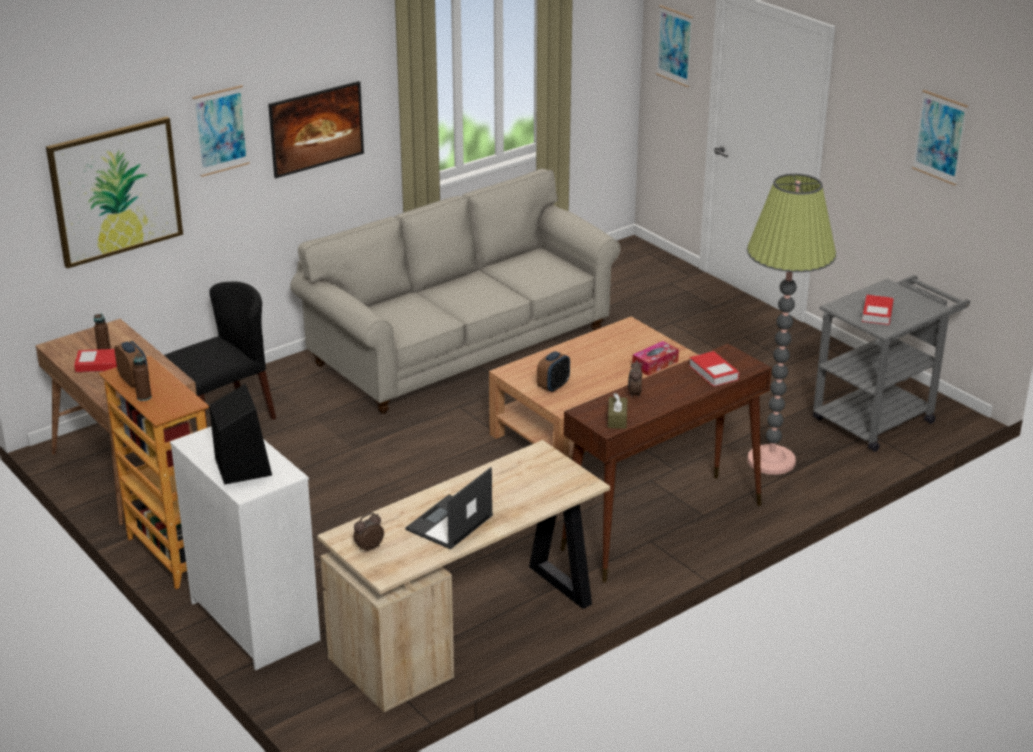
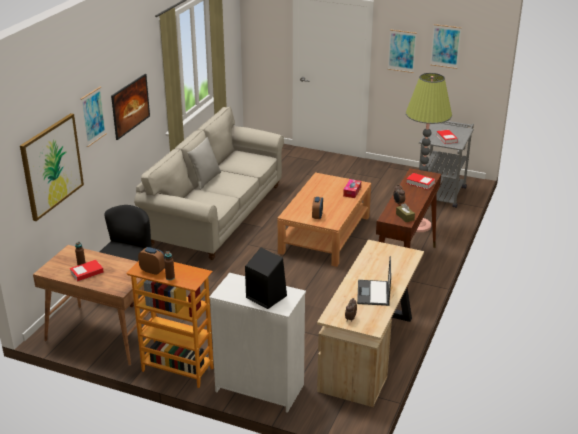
camera: 30 degrees left, 0 degrees up
(444, 282) = (205, 180): none -> grey pillow
(674, 46) = (265, 28): picture -> picture (402, 51)

